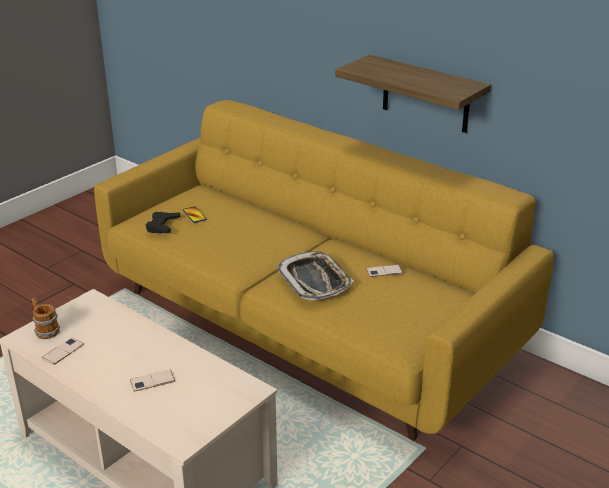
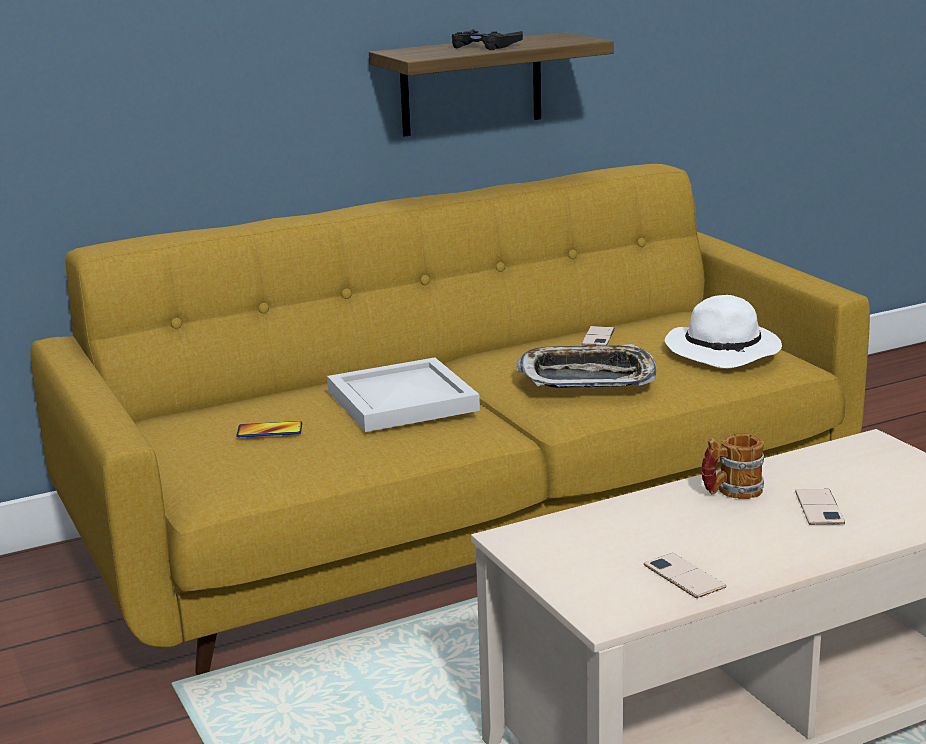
camera: 65 degrees left, 10 degrees down
(45, 330) = (595, 590): mug -> mug (731, 491)
(162, 226) = (272, 462): black game controller -> black game controller (484, 46)
(248, 237) = (404, 401): none -> white tray
(393, 318) = (725, 351): none -> white hat

